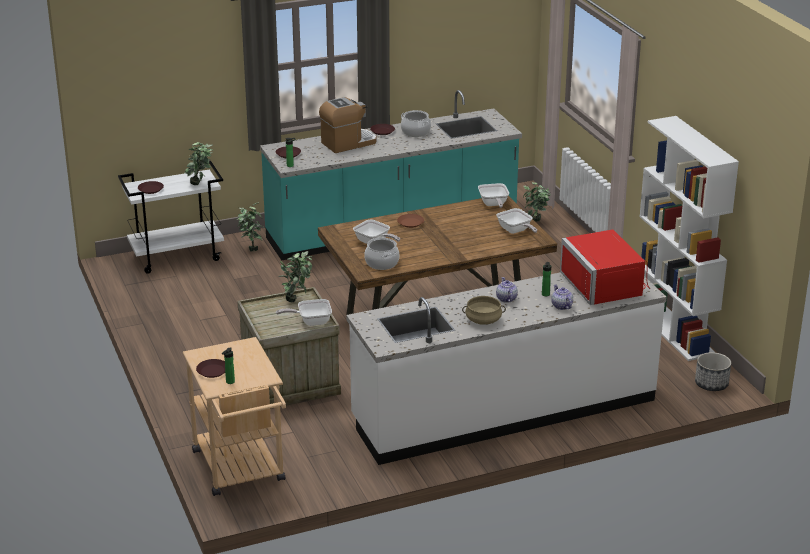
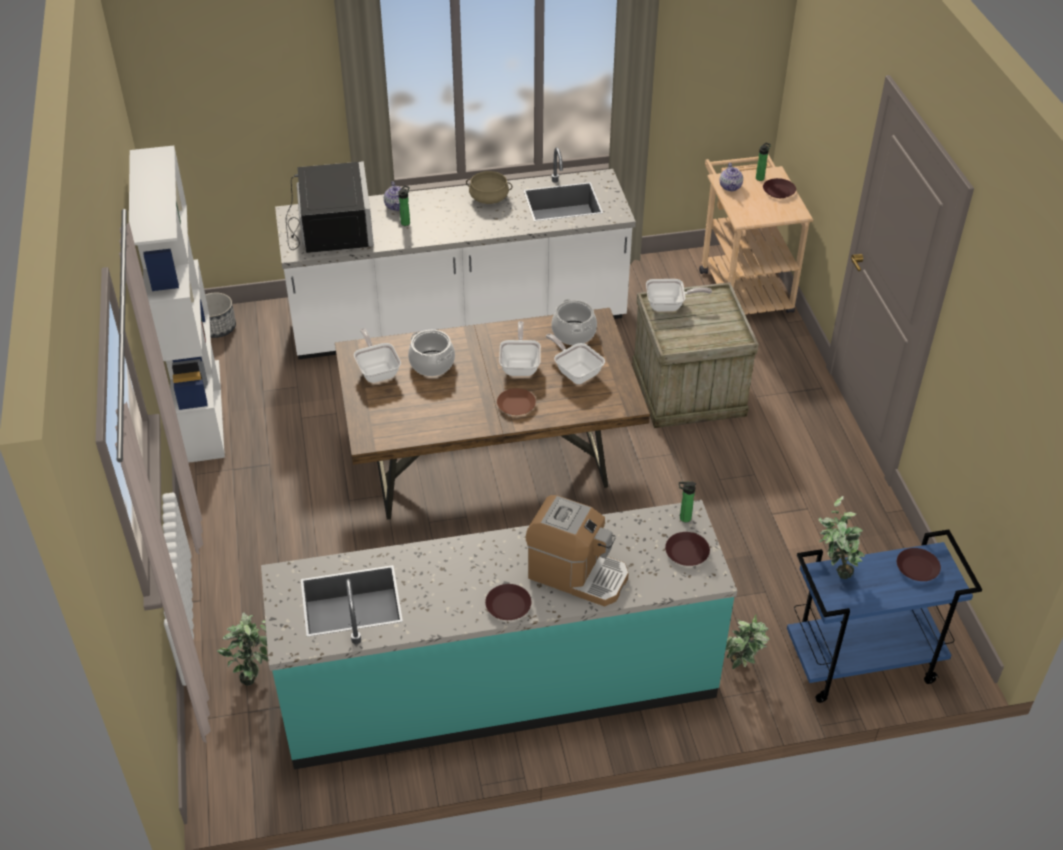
camera: 170 degrees left, 15 degrees up
(177, 256) = (861, 663): white cart -> blue cart
(297, 299) = (683, 341): potted plant -> none
(348, 143) = (577, 574): coffee machine -> coffee machine turned 135 degrees counterclockwise
(415, 132) = (449, 594): cooking pot -> cooking pot (432, 363)
(493, 204) = (383, 430): frying pan -> frying pan (520, 365)
(506, 299) = (452, 222): teapot -> teapot (730, 187)
(606, 285) = (330, 228): red microwave -> black microwave

